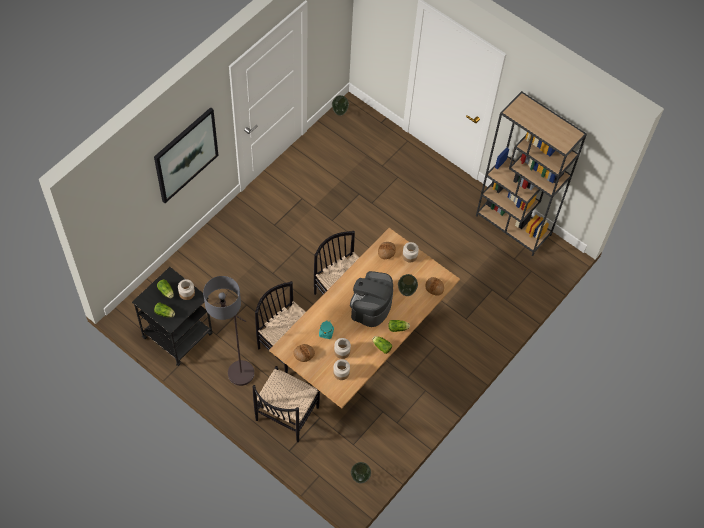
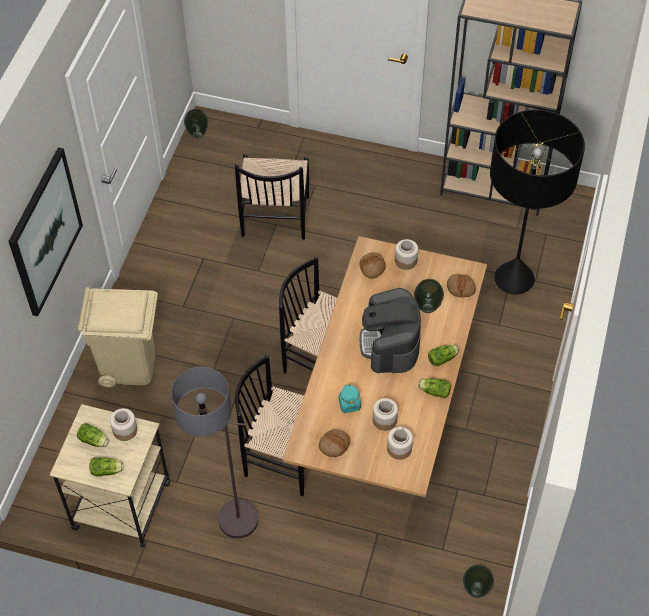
camera: 20 degrees left, 5 degrees down
(177, 334) = (120, 504): black cart -> beige cart
(223, 249) = (129, 364): none -> beige trash can
(285, 416) = (330, 551): black chair -> black chair (274, 219)
(491, 294) = (513, 281): none -> black floor lamp

